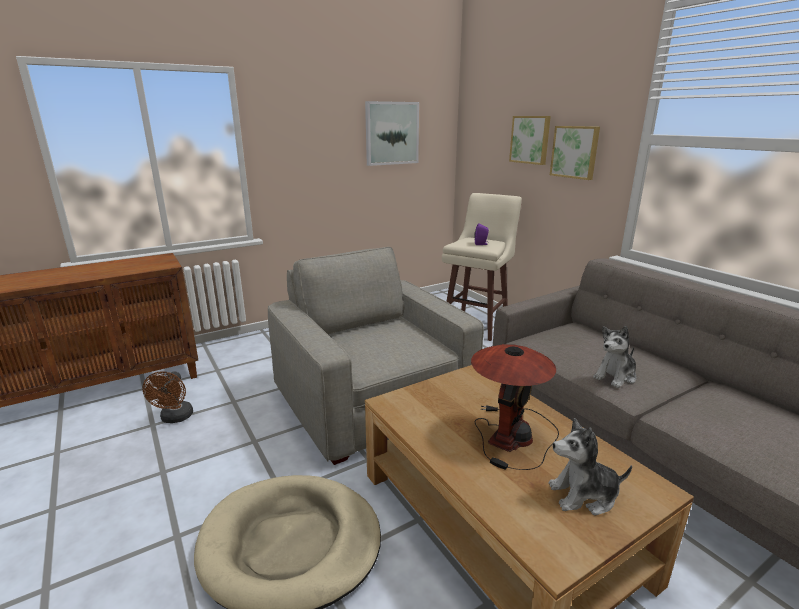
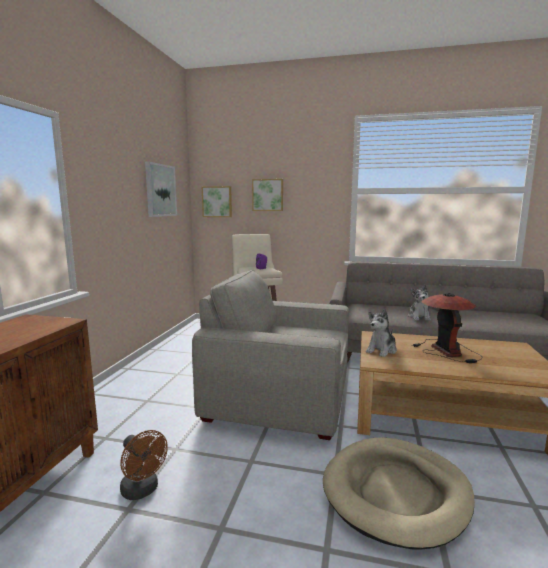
camera: 45 degrees left, 10 degrees down
(575, 152) = (306, 201): picture -> picture (217, 201)
(584, 495) = (511, 357): plush toy -> plush toy (382, 350)

